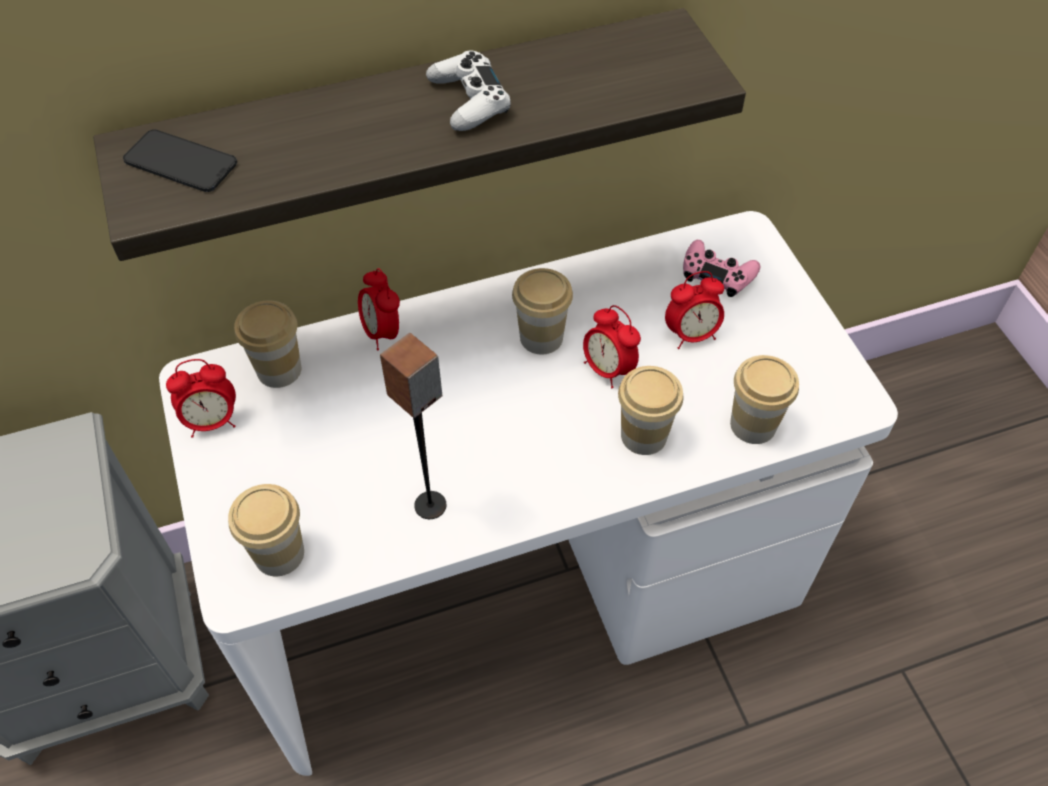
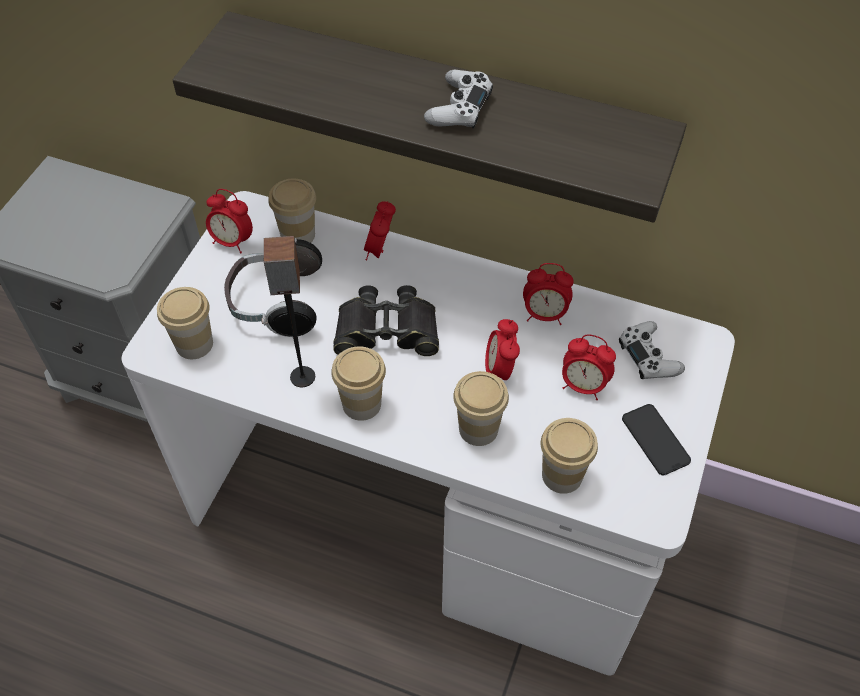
camera: 40 degrees right, 0 degrees up
(180, 162) = (254, 52): phone -> phone (655, 439)
(325, 452) = (275, 303): none -> headphones
(468, 403) = (387, 330): none -> black binoculars
(541, 337) = (477, 319): cup -> cup (361, 404)
(596, 294) = (544, 315): none -> alarm clock
(717, 274) = (648, 357): pink game controller -> white game controller

